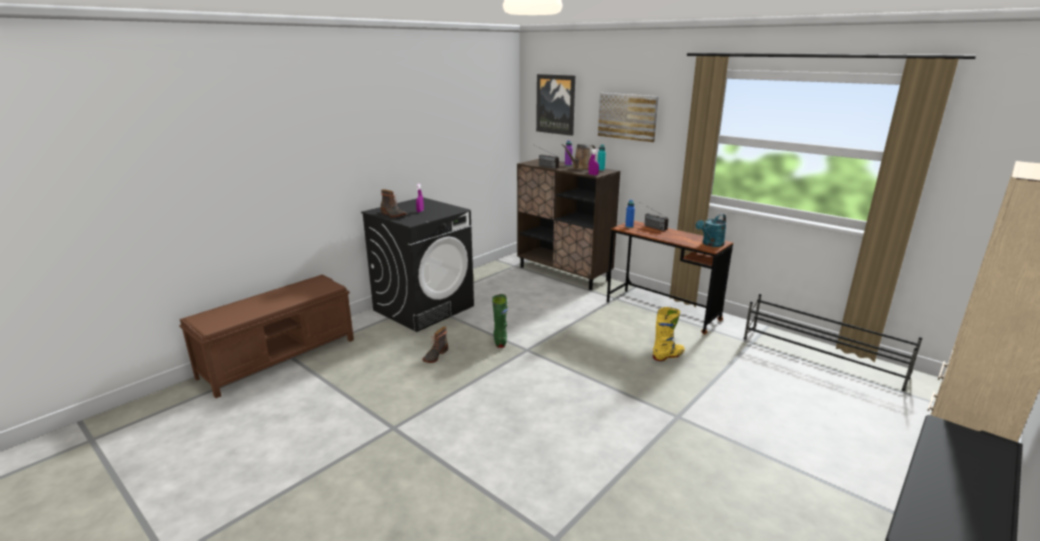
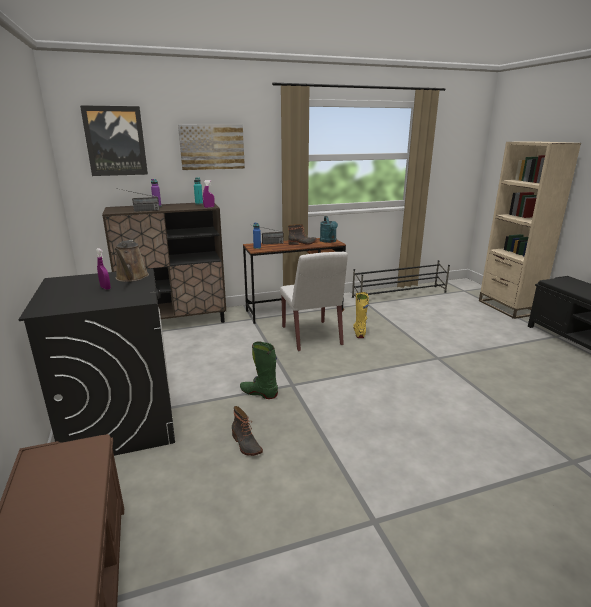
camera: 60 degrees left, 0 degrees up
(393, 214) = (85, 303): boot -> boot (302, 243)
(581, 168) = (178, 205): brown watering can -> brown watering can (131, 277)
(622, 334) = (311, 336): none -> white chair

